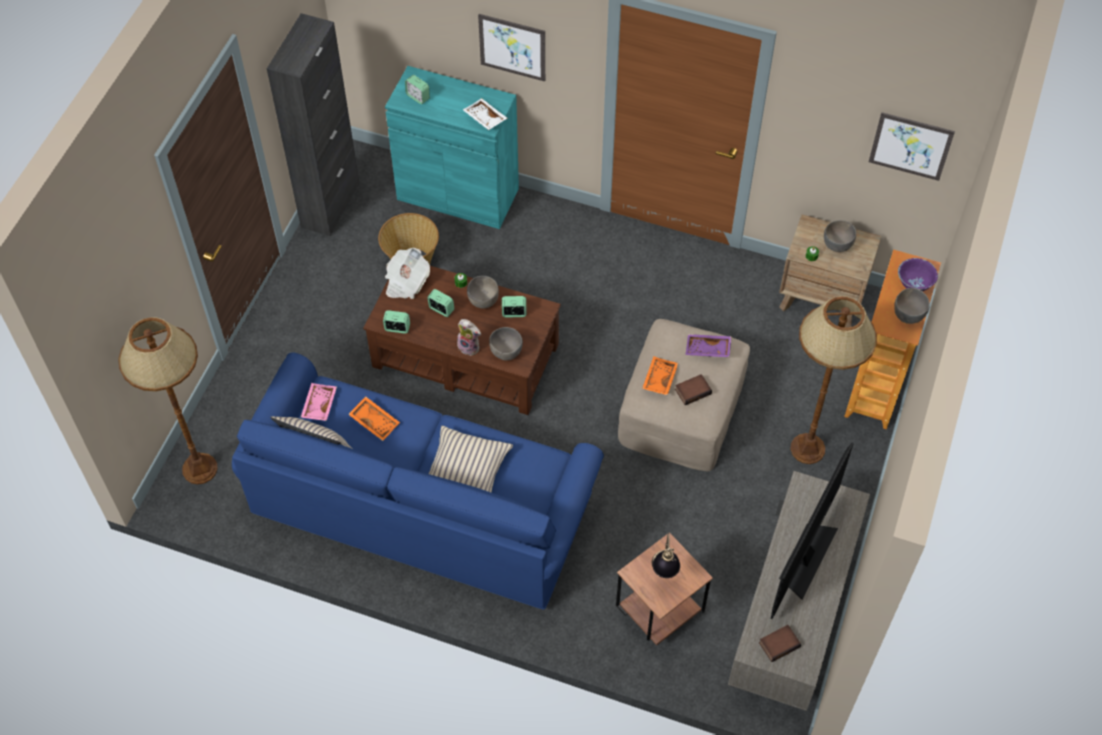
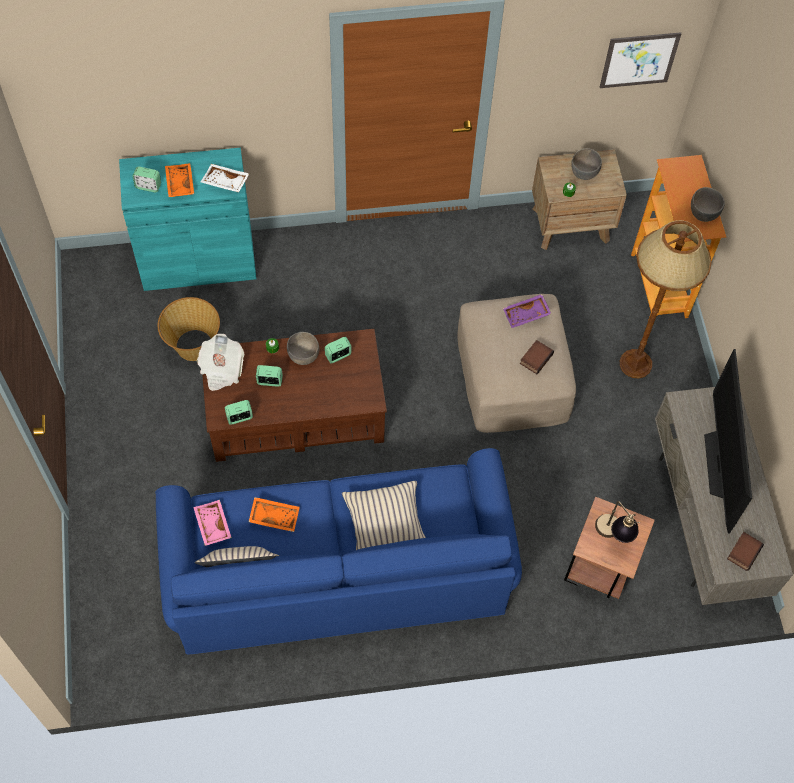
camera: 30 degrees left, 5 degrees up
(200, 468) = (109, 635): brown floor lamp -> none
(330, 205) = (82, 322): black cabinet -> none
(470, 346) = (317, 405): plush toy -> none
(506, 352) = (352, 395): grey bowl -> none
(512, 47) = (230, 103): picture -> none
(659, 379) = (500, 360): orange tray -> orange tray (179, 184)
(914, 282) = (691, 182): purple bowl -> none

